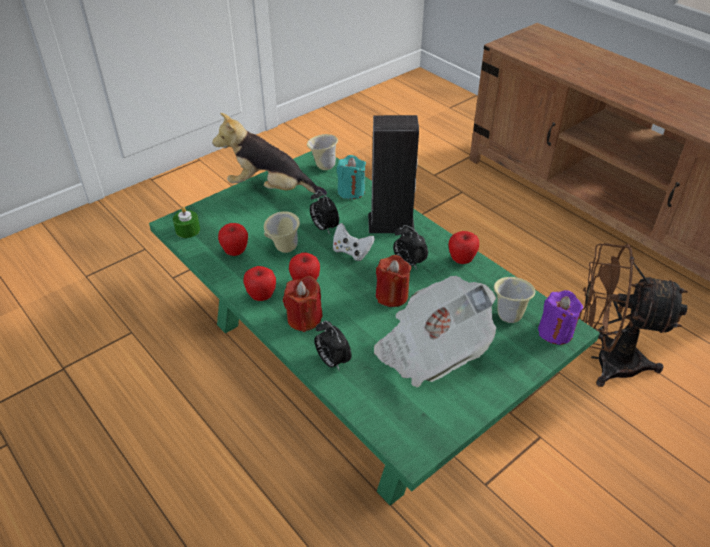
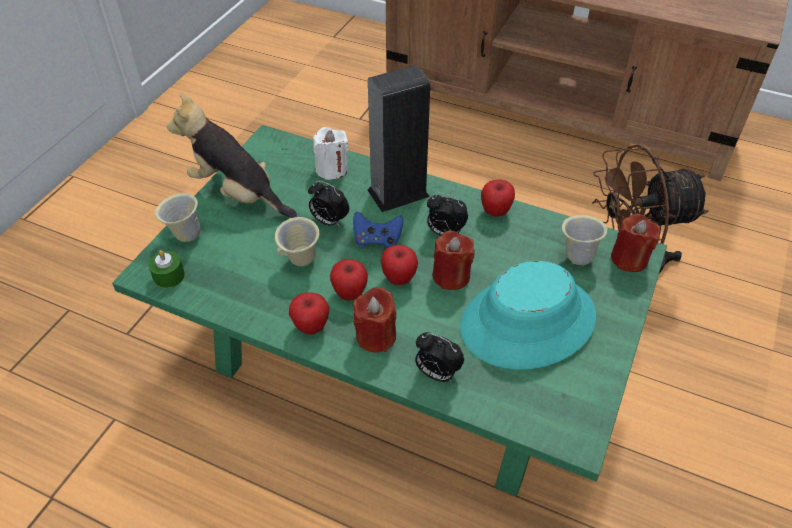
camera: 25 degrees left, 5 degrees up
(235, 252) = (245, 284): apple -> apple (399, 278)
(270, 189) = (237, 193): plush toy -> plush toy turned 45 degrees clockwise
(323, 166) = (281, 148): beige mug -> beige mug (184, 236)
(351, 191) = (332, 169): turquoise candle -> white candle
(351, 252) = (377, 240): white game controller -> blue game controller
(431, 350) = (528, 322): newspaper -> turquoise hat
(555, 332) = (629, 259): purple candle -> red candle

